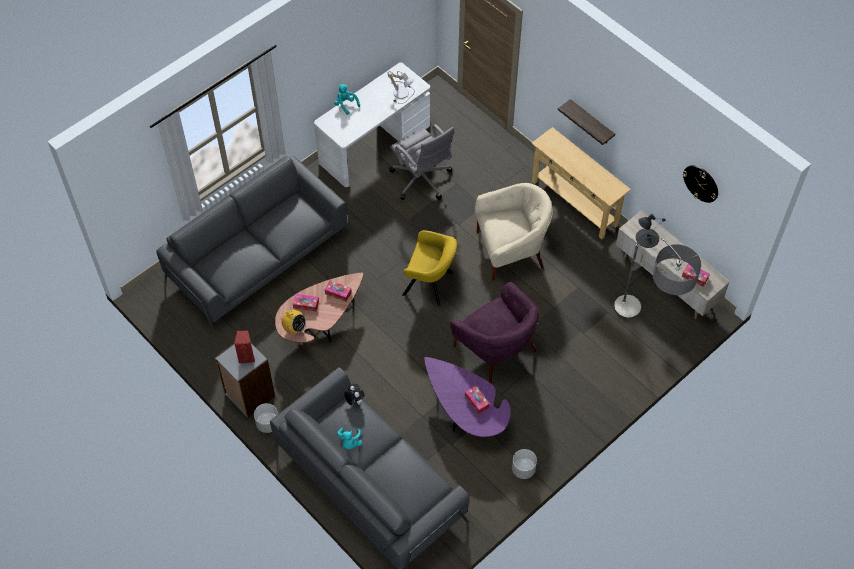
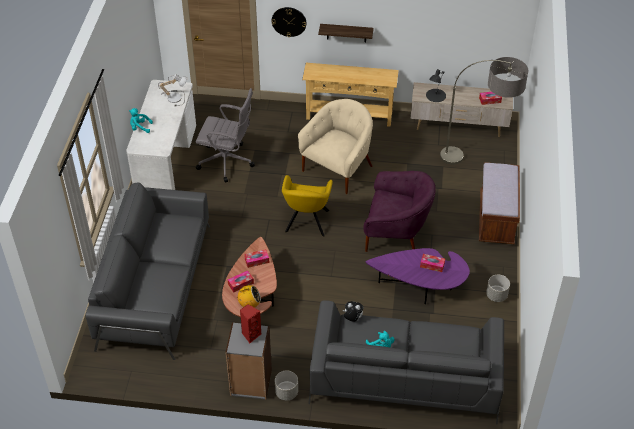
camera: 40 degrees left, 10 degrees down
(430, 284) = (306, 223): yellow armchair -> yellow armchair turned 120 degrees clockwise
(601, 398) = (496, 219): none -> brown bench
(701, 183) = (468, 19): wall clock -> wall clock (289, 21)

